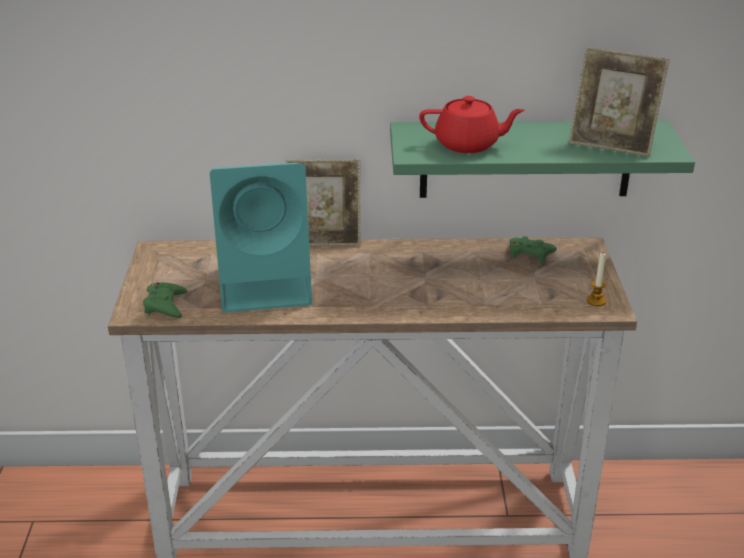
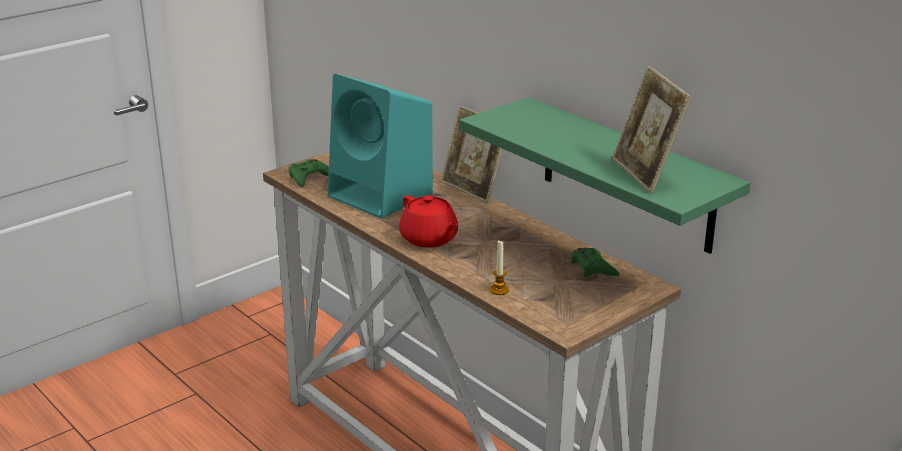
camera: 50 degrees right, 5 degrees down
(468, 144) = (538, 129): red teapot -> red teapot (429, 239)
(596, 301) = (567, 319): candle -> candle (499, 290)

